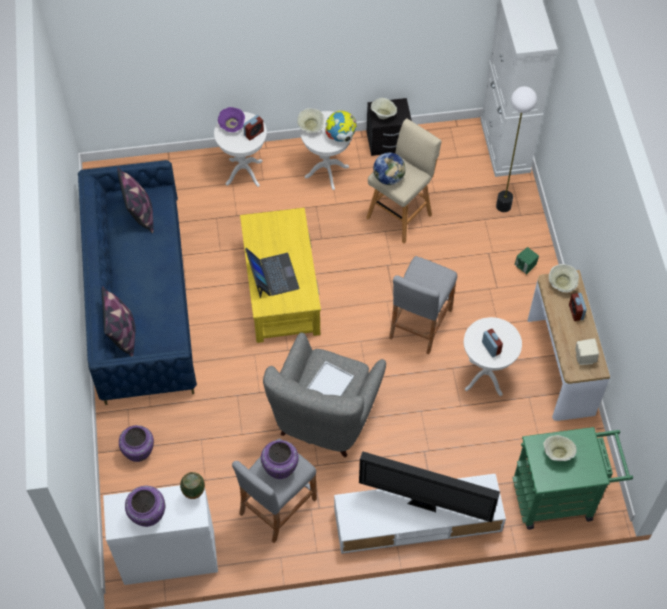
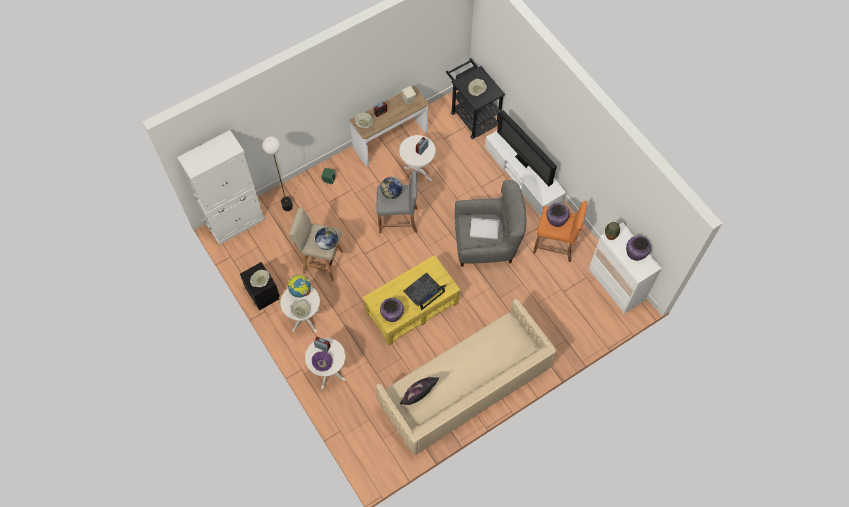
camera: 115 degrees left, 5 degrees up
(123, 335) = (513, 357): pillow -> none
(139, 451) = (565, 333): purple vase -> purple vase (392, 314)
(141, 302) = (464, 387): blue sofa -> beige sofa
(277, 506) = (555, 245): grey stool -> orange stool
(424, 505) = (523, 162): television -> television turned 150 degrees clockwise
(432, 280) = (391, 193): none -> globe
(560, 497) = (472, 115): green cart -> black cart

